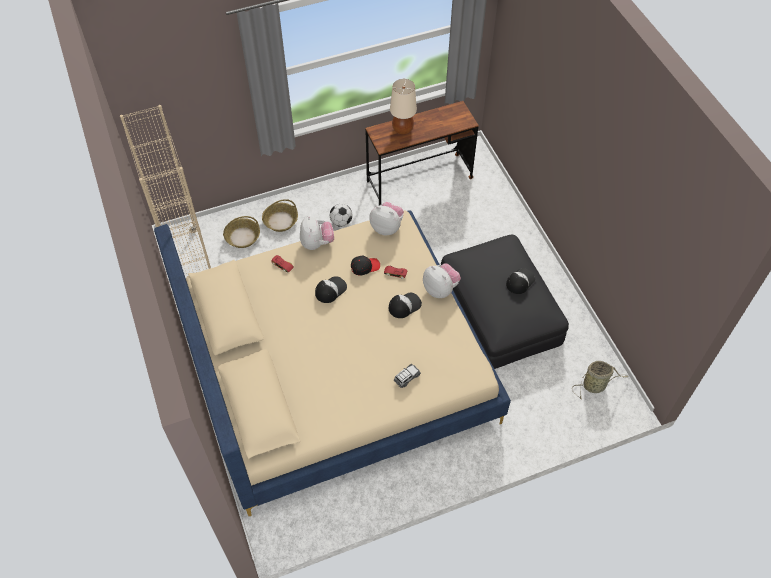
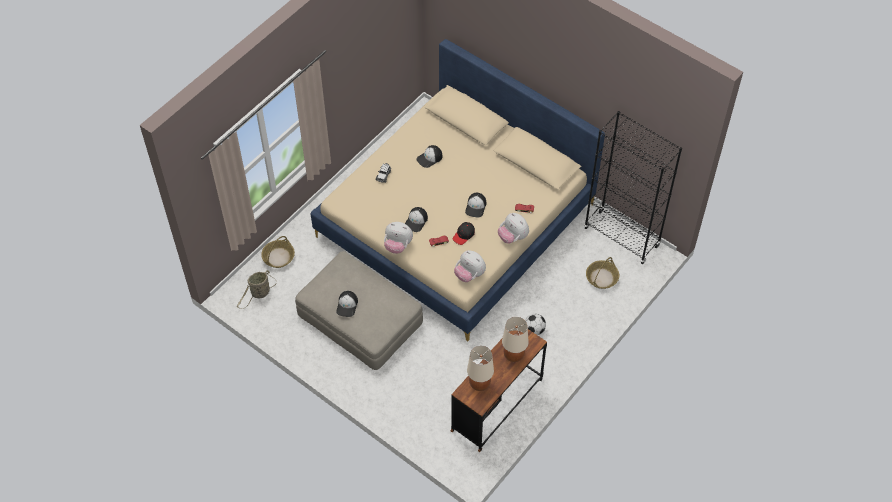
camera: 150 degrees right, 0 degrees up
(189, 264) = (621, 237): beige bookcase -> black bookcase
(280, 220) = (584, 306): basket -> basket (278, 257)
(339, 373) = (429, 158): none -> cap
(387, 227) = (469, 274): plush toy -> plush toy turned 45 degrees clockwise
(448, 121) = (479, 384): none -> beige table lamp
(499, 309) = (360, 317): black ottoman -> beige ottoman

